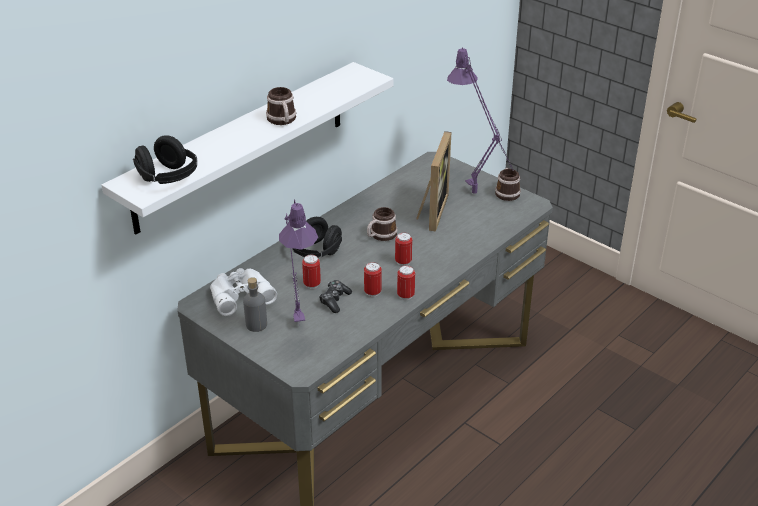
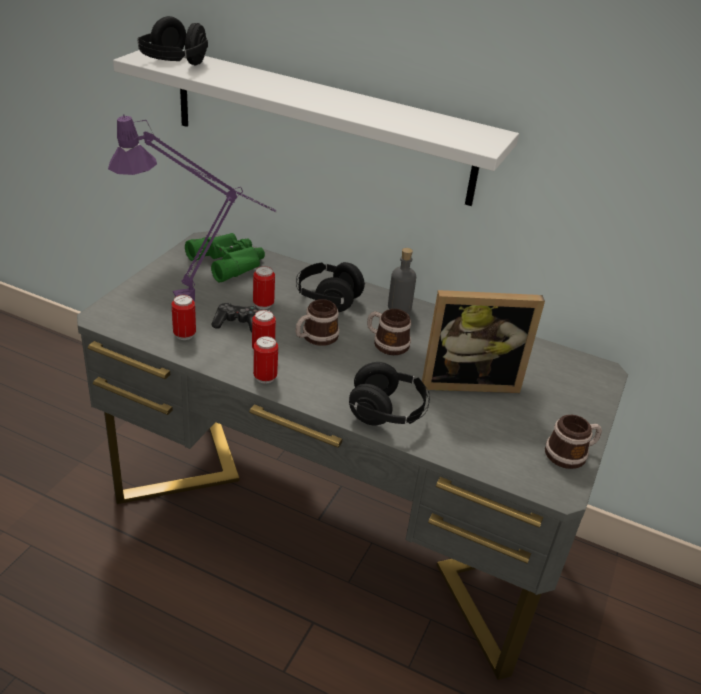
camera: 70 degrees right, 0 degrees up
(239, 294) = (229, 262): white binoculars -> green binoculars
(256, 325) = (179, 278): grey bottle -> grey bottle (399, 306)
(282, 120) = (327, 103): mug -> mug (315, 337)
(403, 262) = (338, 368): can -> can (184, 335)
(456, 250) = (387, 413): none -> black headphones
(478, 198) = (533, 424): purple table lamp -> none

